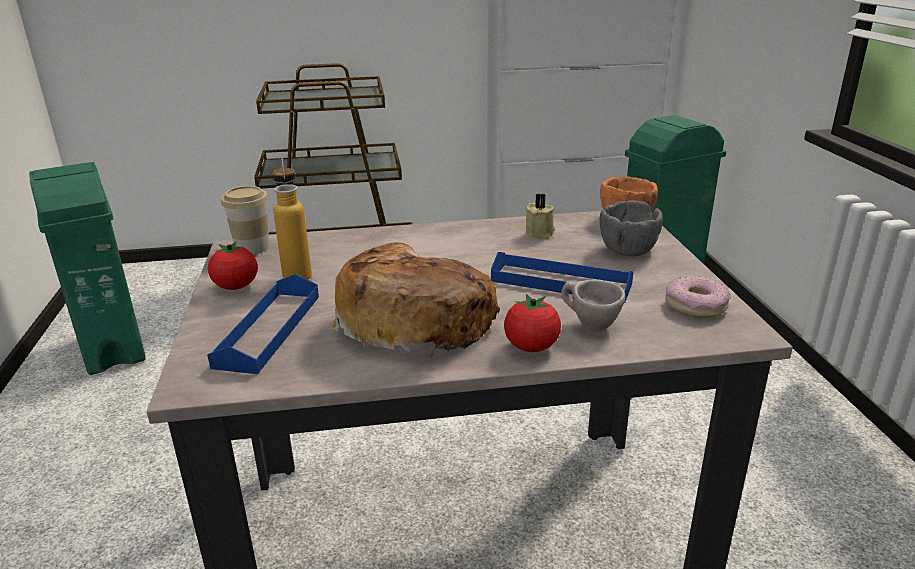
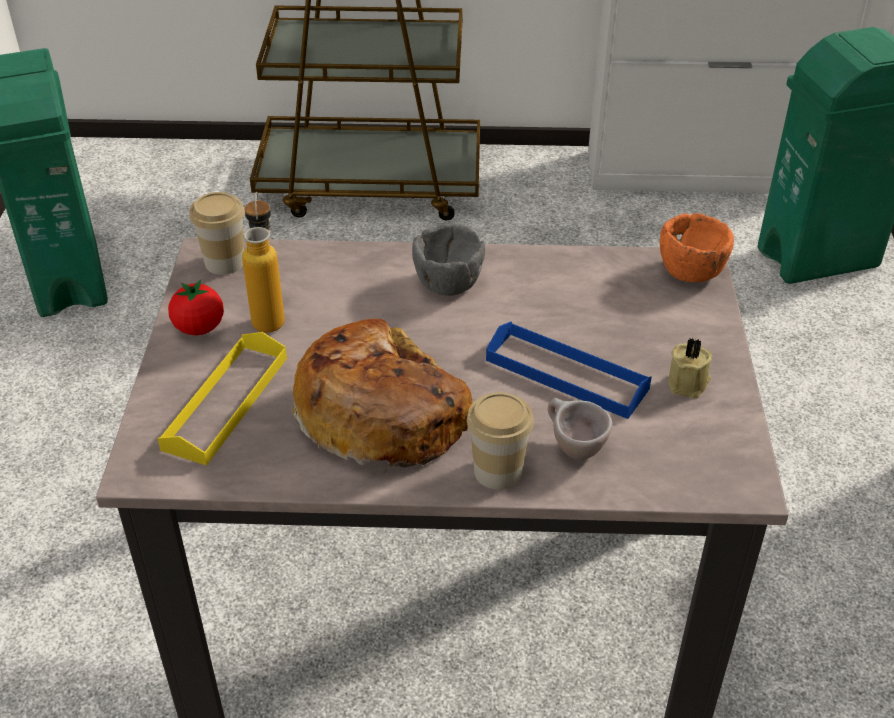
camera: 10 degrees right, 15 degrees up
(269, 330) = (226, 402): blue tray -> yellow tray
(531, 347) = (498, 471): tomato -> cup
(540, 233) = (573, 282): beige candle -> beige candle (689, 383)
(627, 250) = (669, 328): grey bowl -> grey bowl (447, 283)
(695, 305) = (708, 436): donut -> none

